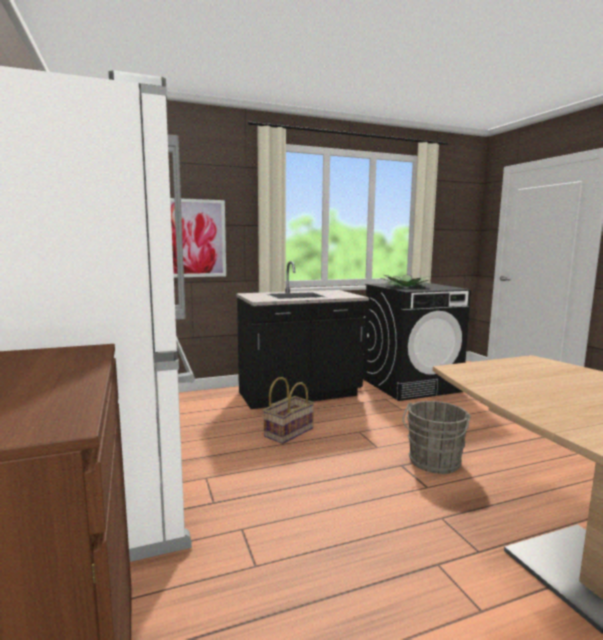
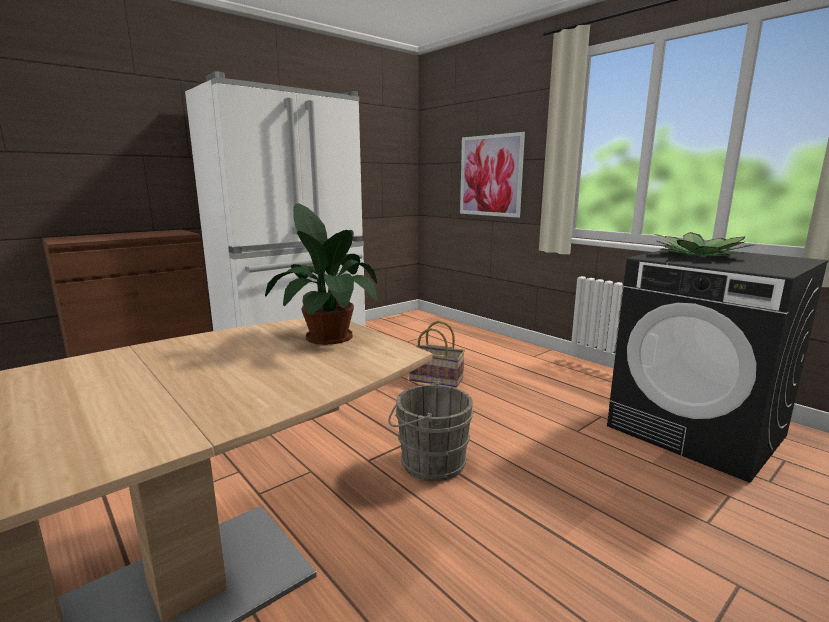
camera: 70 degrees right, 5 degrees up
(299, 396) = (535, 368): black counter -> none
(500, 370) = (328, 335): none -> potted plant

